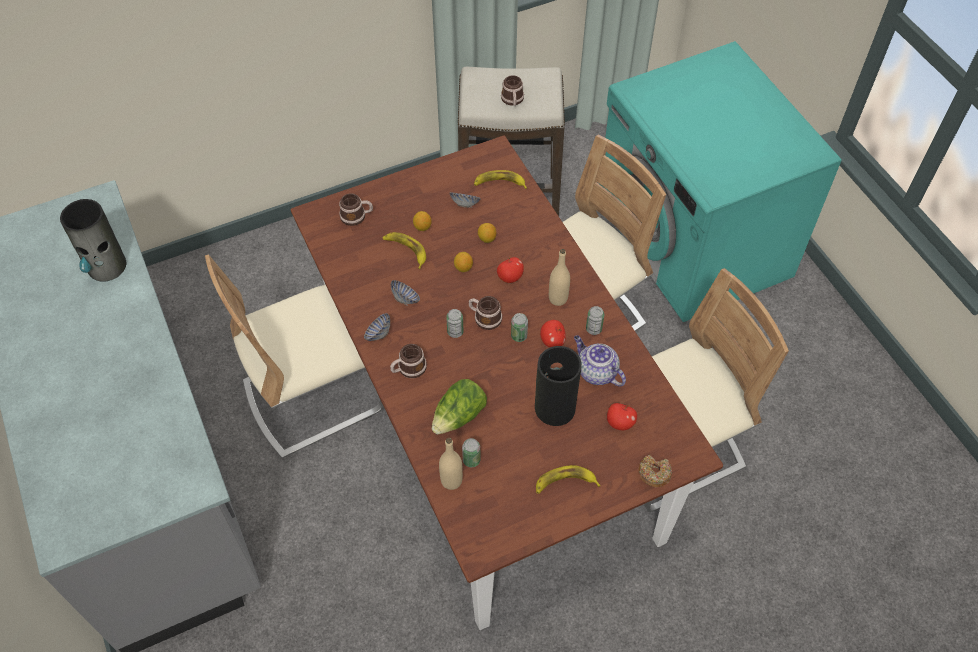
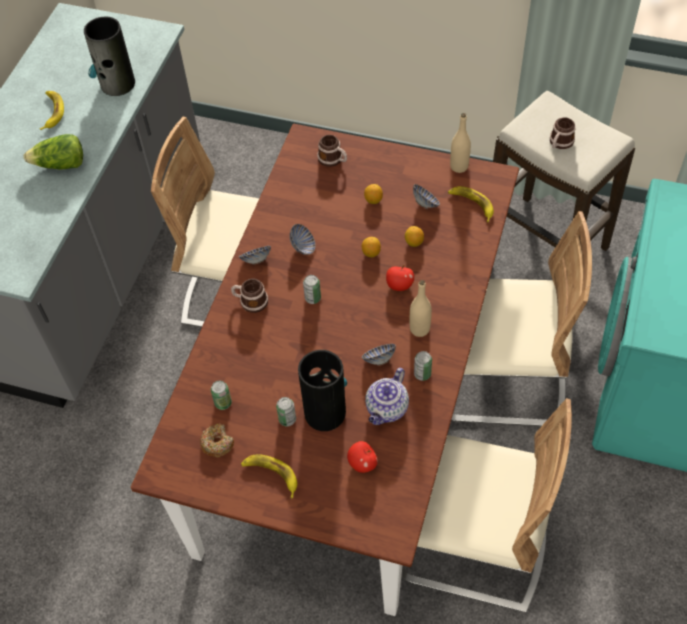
camera: 45 degrees right, 0 degrees up
(406, 250) = (342, 210): banana -> banana (52, 112)
(451, 480) = (194, 407): beige bottle -> beige bottle (459, 166)
(459, 416) = (249, 364): lettuce -> lettuce (60, 165)
(484, 317) = (346, 303): mug -> none
(519, 336) = (357, 336): can -> can (287, 419)
(552, 341) = (379, 359): apple -> bowl
(596, 372) = (387, 409): teapot -> teapot turned 150 degrees counterclockwise
(654, 473) = (346, 524): donut -> donut (217, 443)

